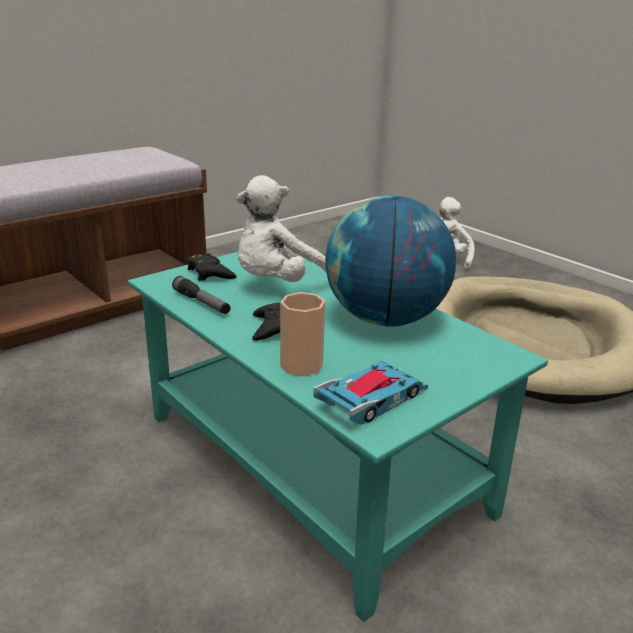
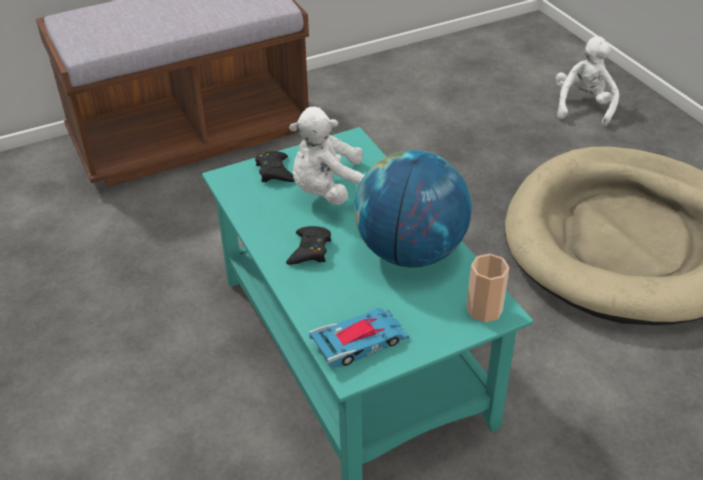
camera: 15 degrees right, 15 degrees up
(202, 303) = (257, 211): flashlight -> none
(301, 365) = (317, 297): cup -> cup (484, 309)

